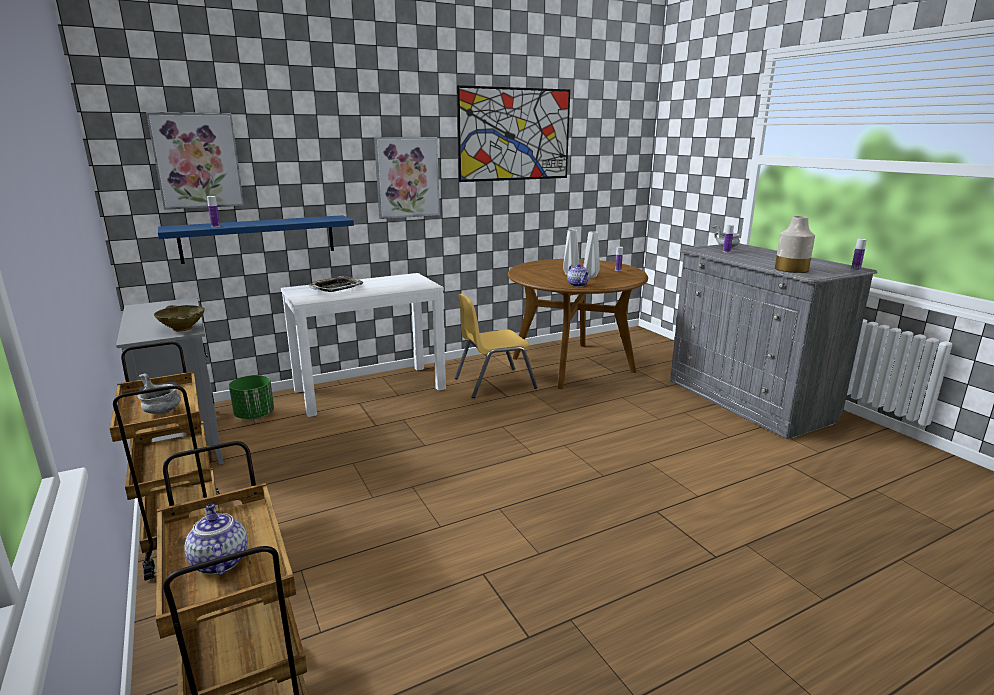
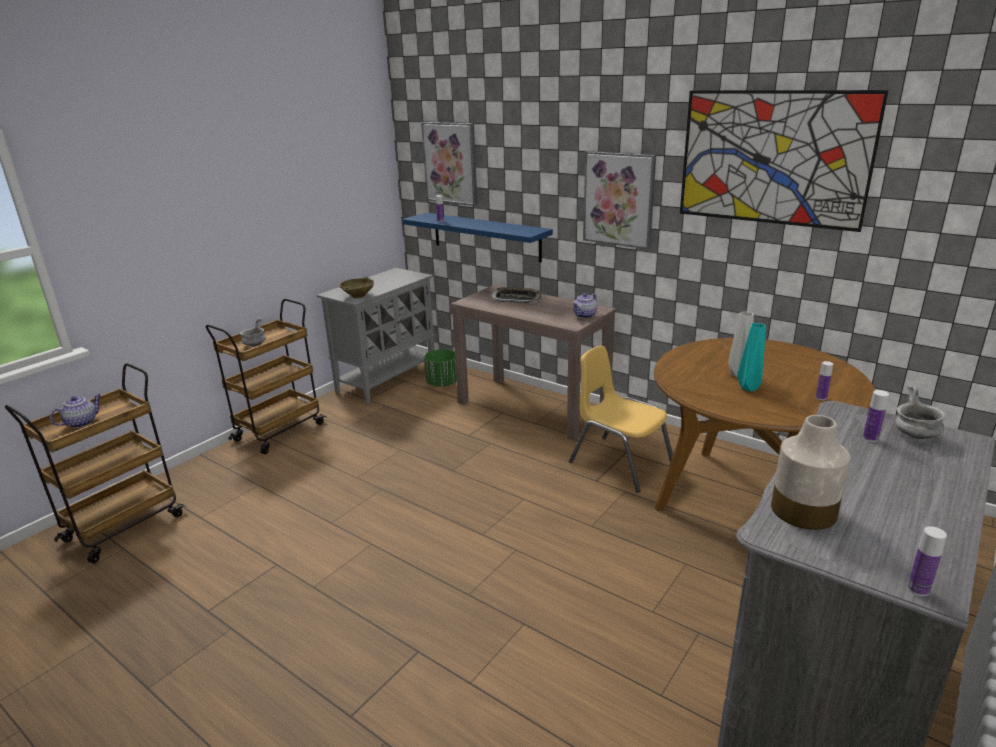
camera: 65 degrees right, 5 degrees up
(370, 389) = (533, 407): white console table -> brown console table
(578, 285) = (690, 389): teapot -> teapot (584, 315)
(590, 276) = (748, 387): grey vase -> turquoise vase

